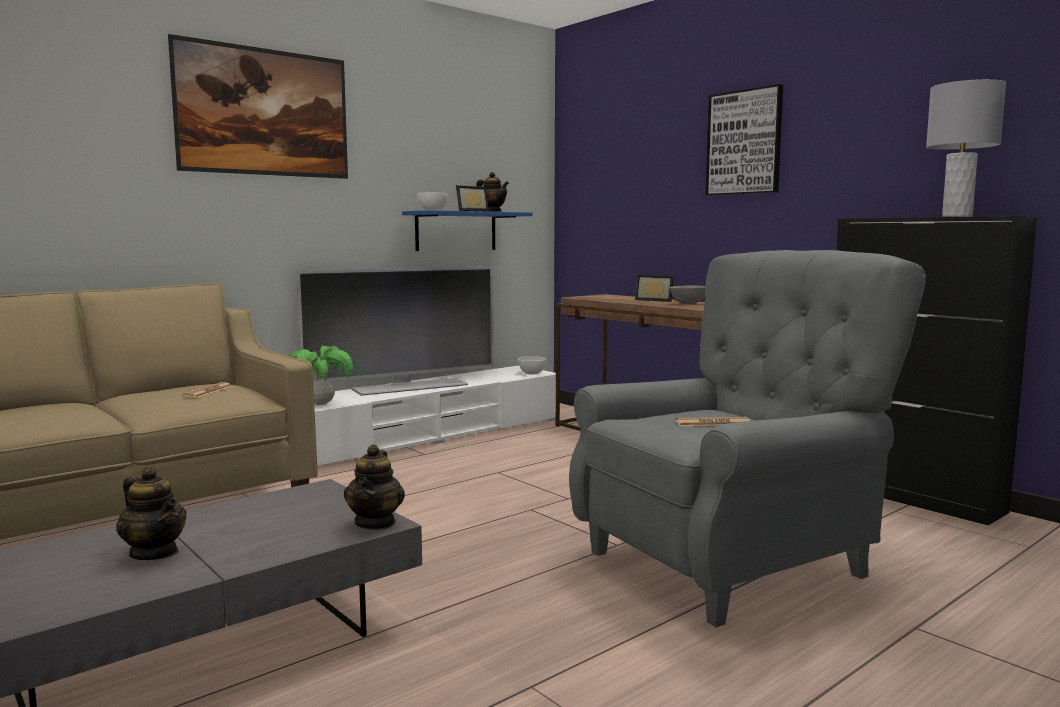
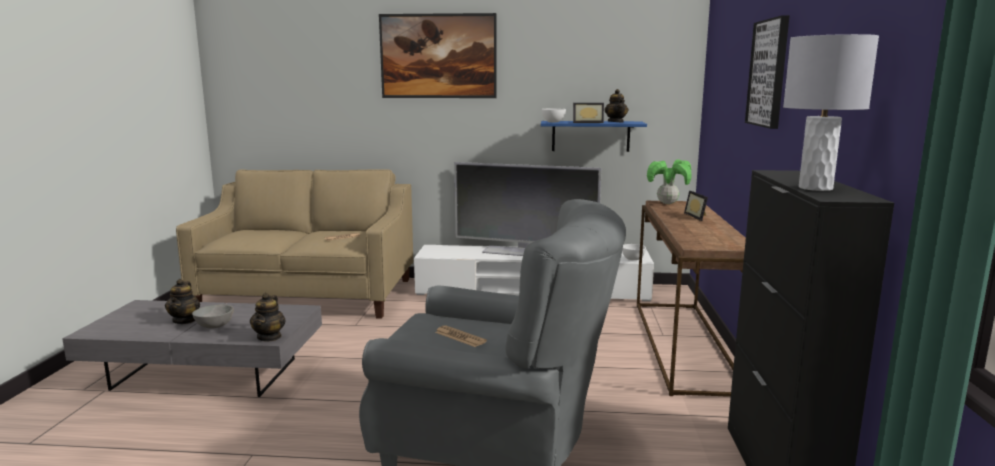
camera: 45 degrees right, 5 degrees up
(320, 404) = (447, 253): potted plant -> potted plant (667, 203)
(376, 523) = (269, 337): teapot -> teapot turned 45 degrees counterclockwise
(688, 304) = (700, 226): grey bowl -> grey bowl (214, 326)

